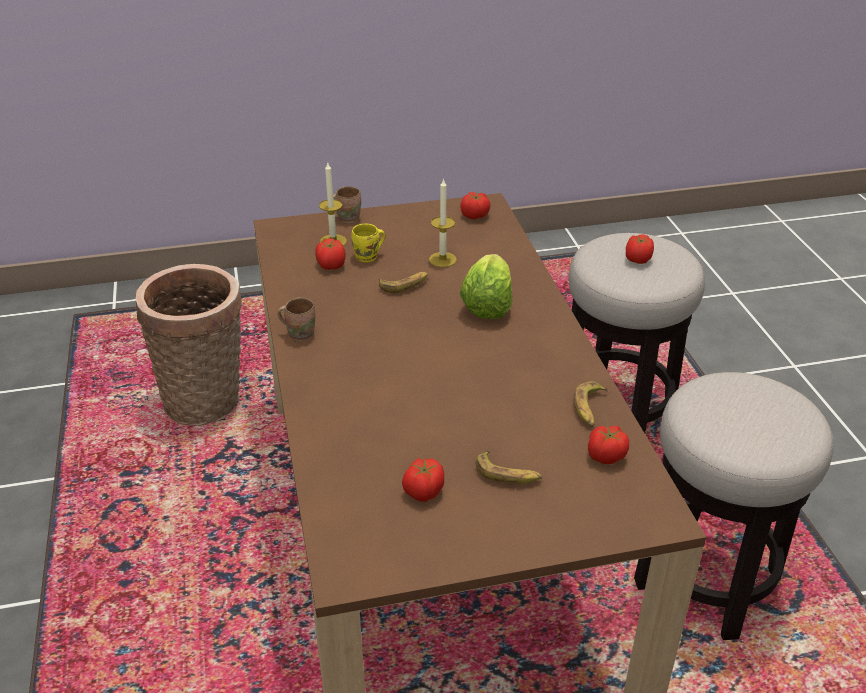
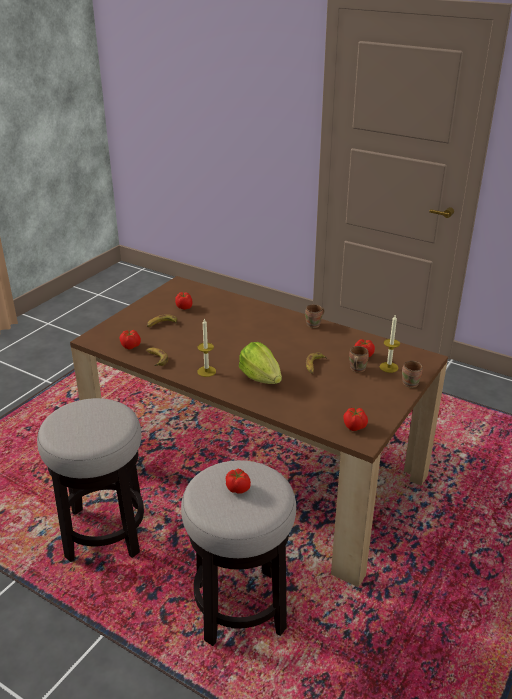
camera: 135 degrees right, 5 degrees down
(207, 401) = (447, 452): basket -> none
(368, 257) = (356, 369): yellow mug -> brown mug
(442, 259) = (321, 388): candle -> candle (206, 371)

